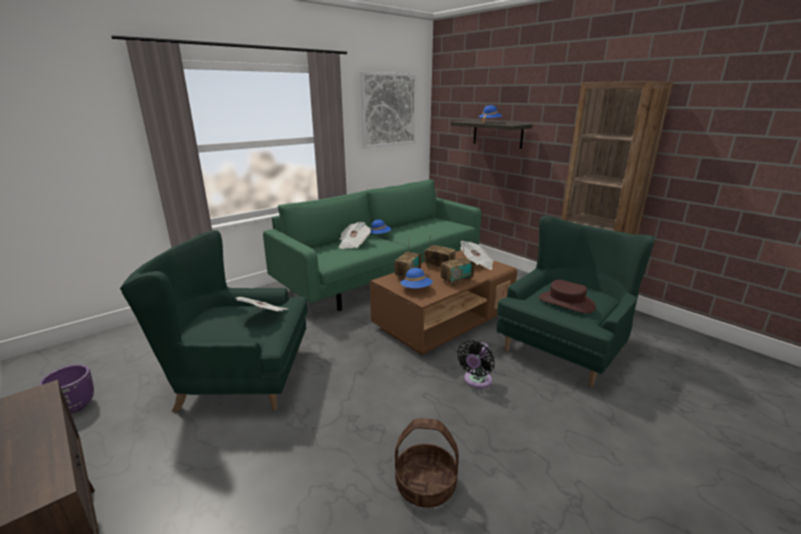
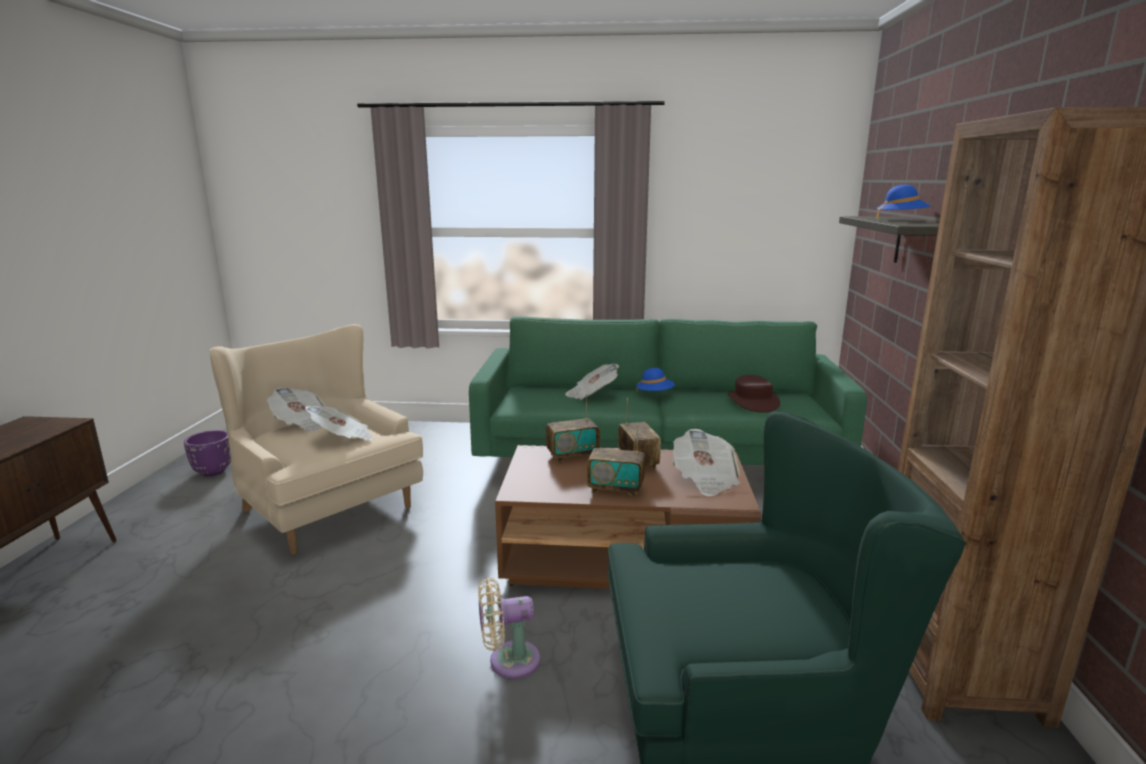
camera: 45 degrees right, 5 degrees down
(204, 320) = (302, 424): none -> newspaper
(238, 377) = (325, 506): green armchair -> beige armchair
(388, 110) = (754, 193): picture -> none
(416, 289) = (539, 477): blue hat -> none
(425, 485) = (240, 726): basket -> none
(476, 381) = (509, 661): black fan -> beige fan
(566, 302) = (702, 600): brown hat -> brown hat (752, 401)

